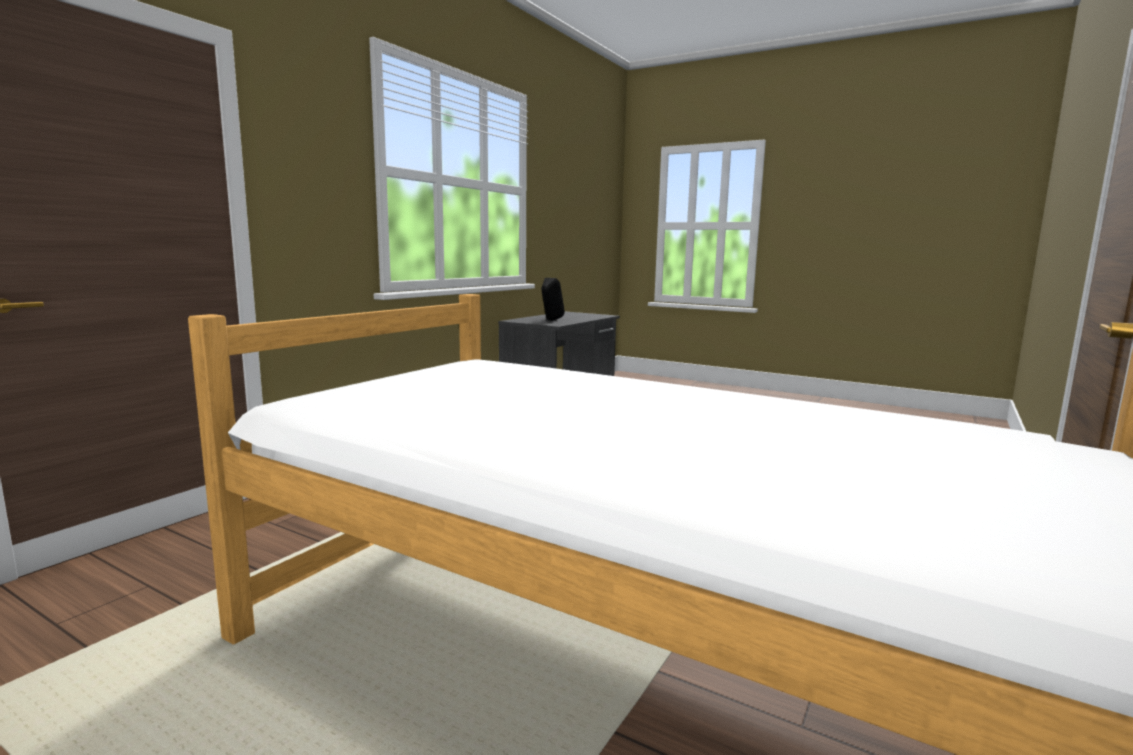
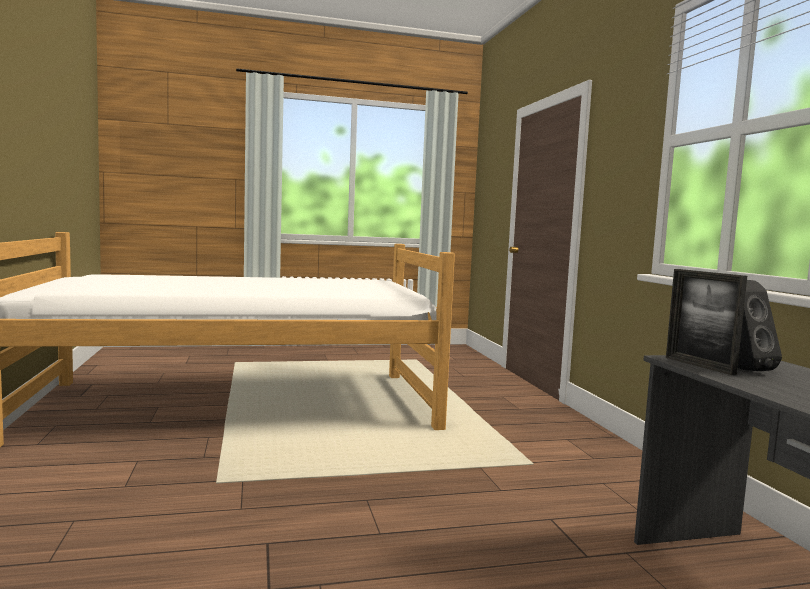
camera: 135 degrees right, 5 degrees down
(561, 322) = (699, 365): none -> picture frame

